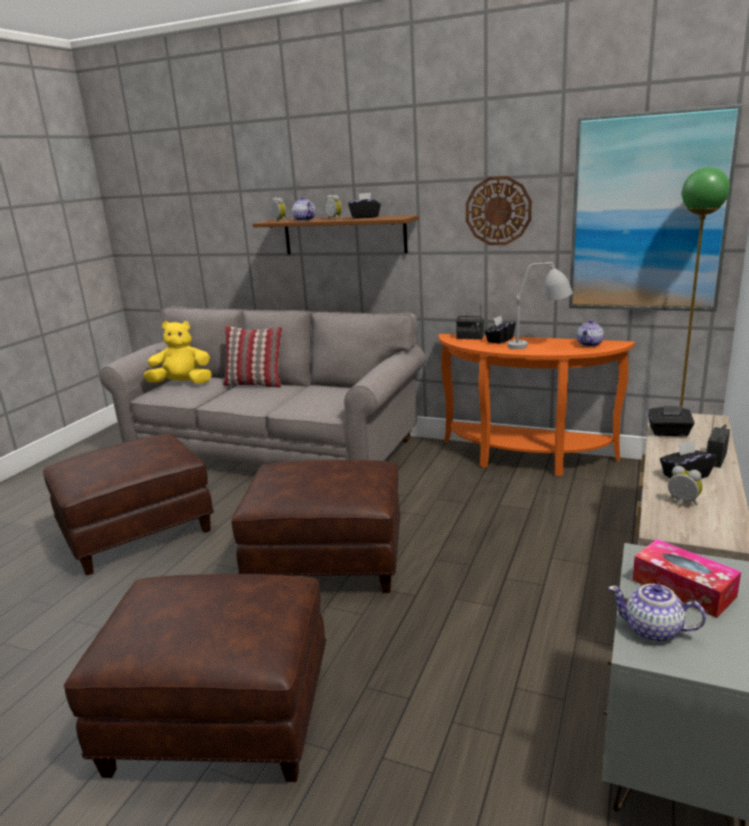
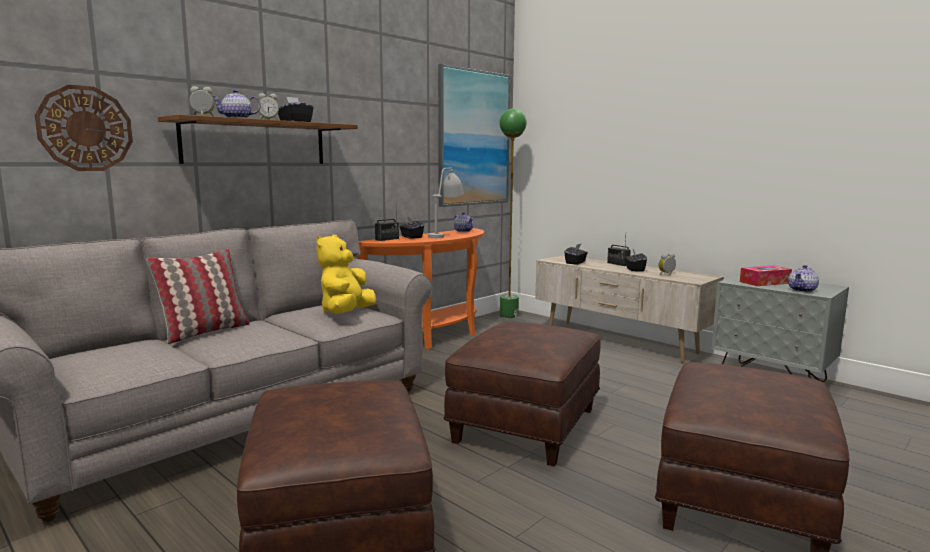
camera: 70 degrees left, 10 degrees down
(182, 384) = (106, 358): yellow plush toy -> yellow plush toy (346, 313)
(498, 211) = (393, 128): wall clock -> wall clock (85, 129)

